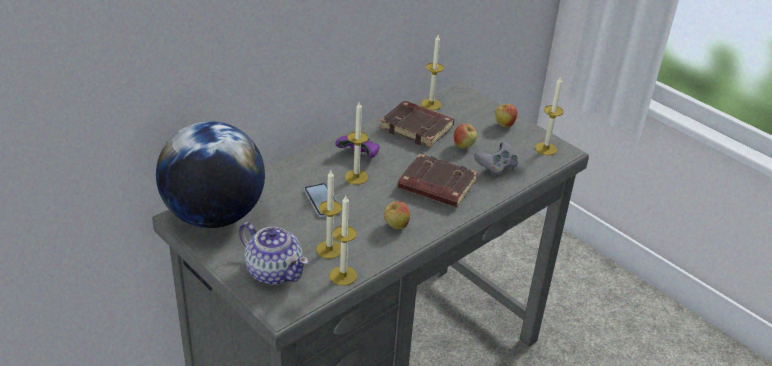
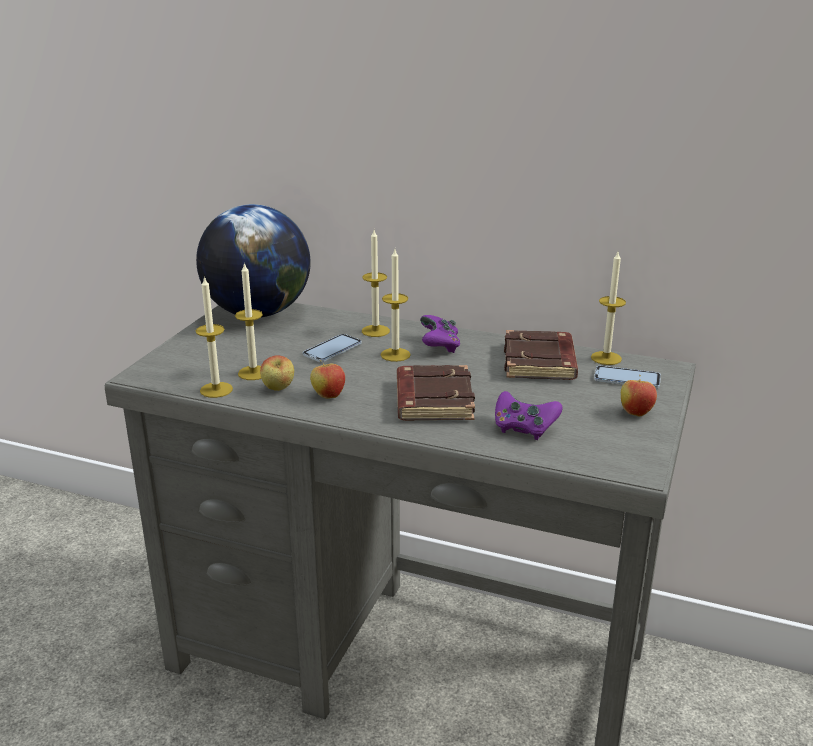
camera: 65 degrees right, 10 degrees down
(274, 271) = (197, 357): teapot -> none
(462, 110) = (627, 379): none -> phone
(463, 146) = (542, 398): apple -> apple (278, 389)
(496, 168) = (524, 429): grey game controller -> purple game controller
(546, 149) = (624, 455): candle -> candle (375, 331)

